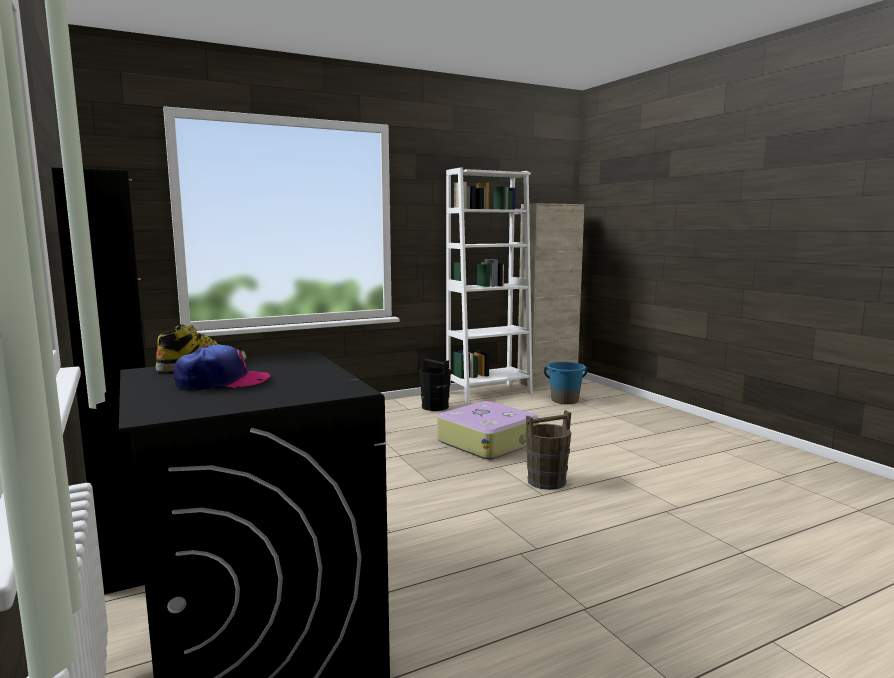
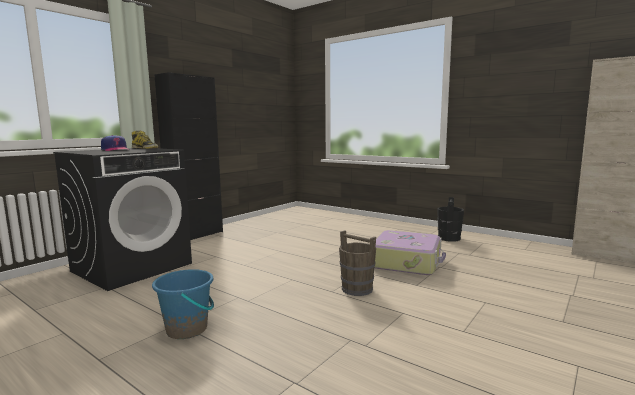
camera: 65 degrees right, 0 degrees up
(489, 392) = (519, 244): white bookcase -> none
(564, 400) = (567, 270): blue bucket -> blue bucket (187, 329)

